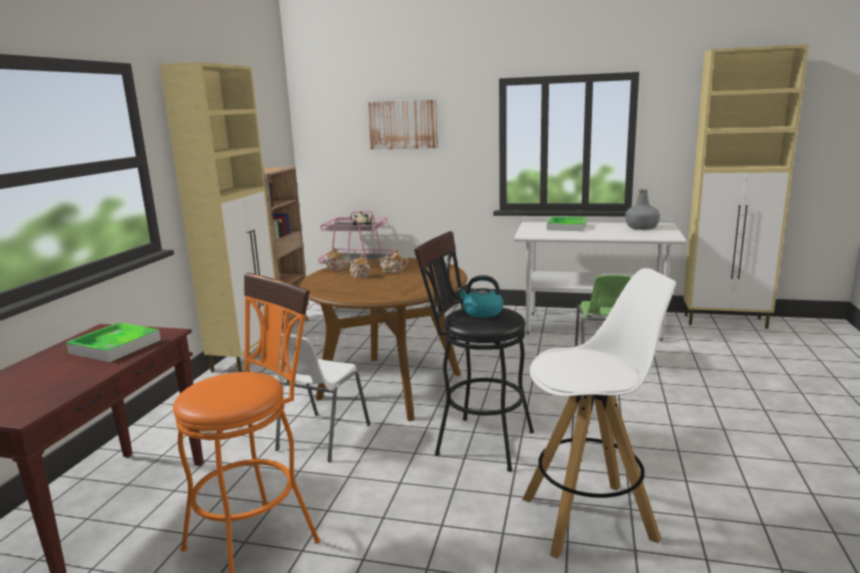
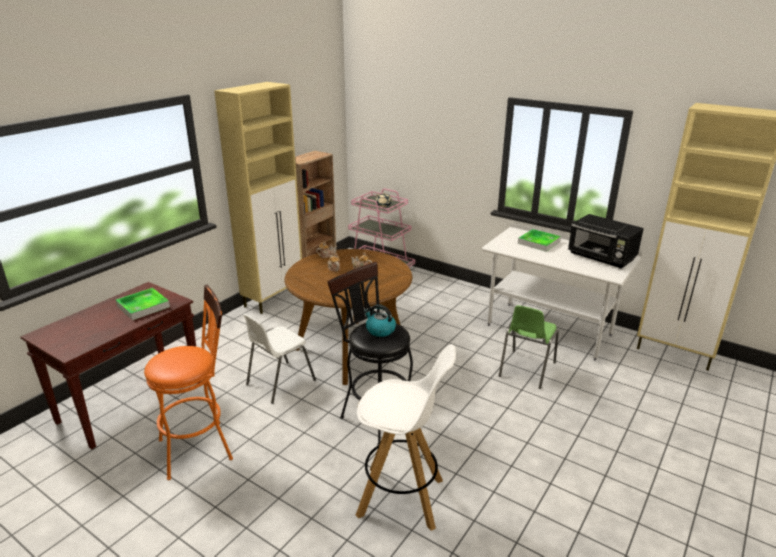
camera: 20 degrees right, 10 degrees up
(403, 125) = (428, 124): picture -> none
(641, 228) = (602, 258): grey bottle -> black microwave

